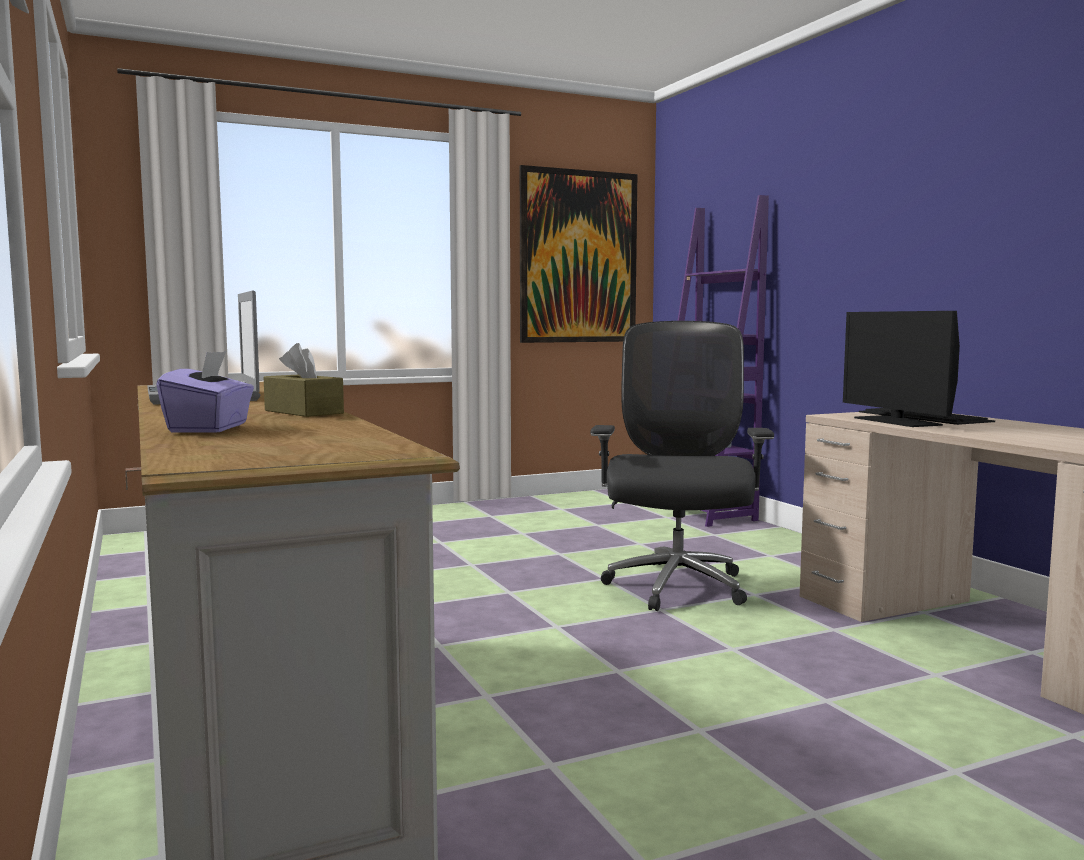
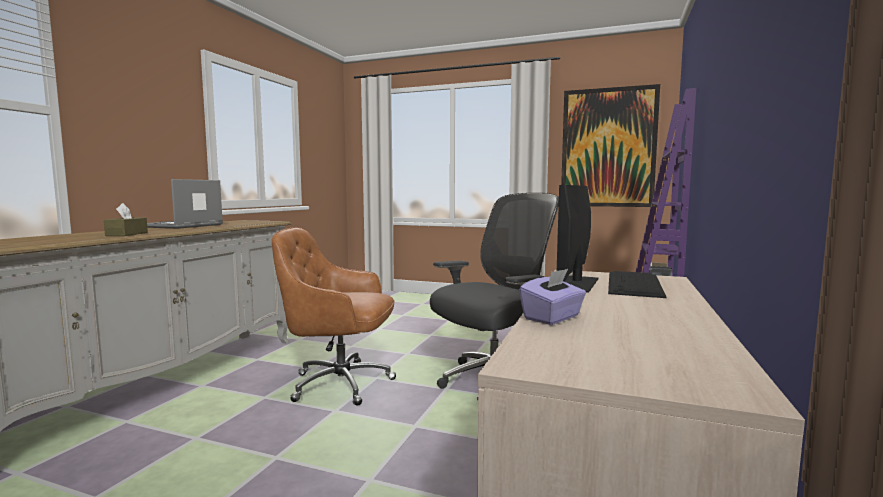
camera: 45 degrees right, 0 degrees up
(210, 428) = (44, 237): purple tissue box -> purple tissue box (552, 318)
(534, 646) = (341, 383): none -> brown office chair

